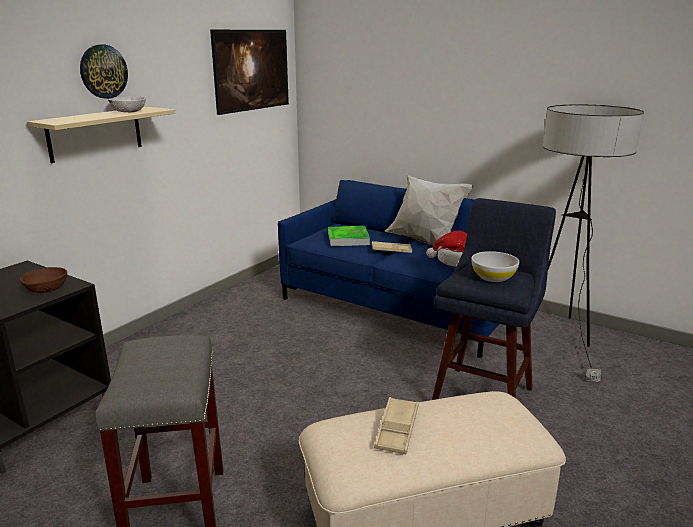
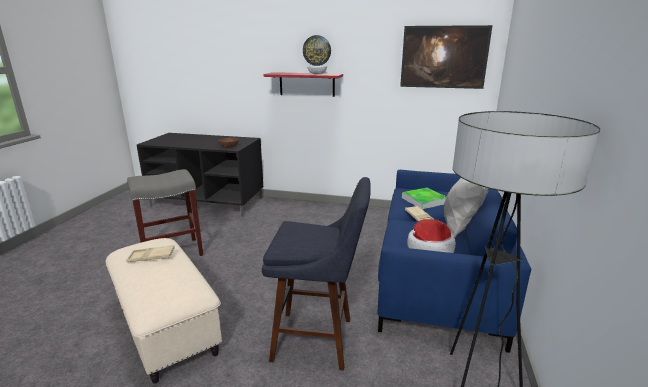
camera: 70 degrees right, 0 degrees up
(95, 134) = (307, 84): beige shelf -> red shelf
(493, 277) = (303, 235): white bowl -> none

